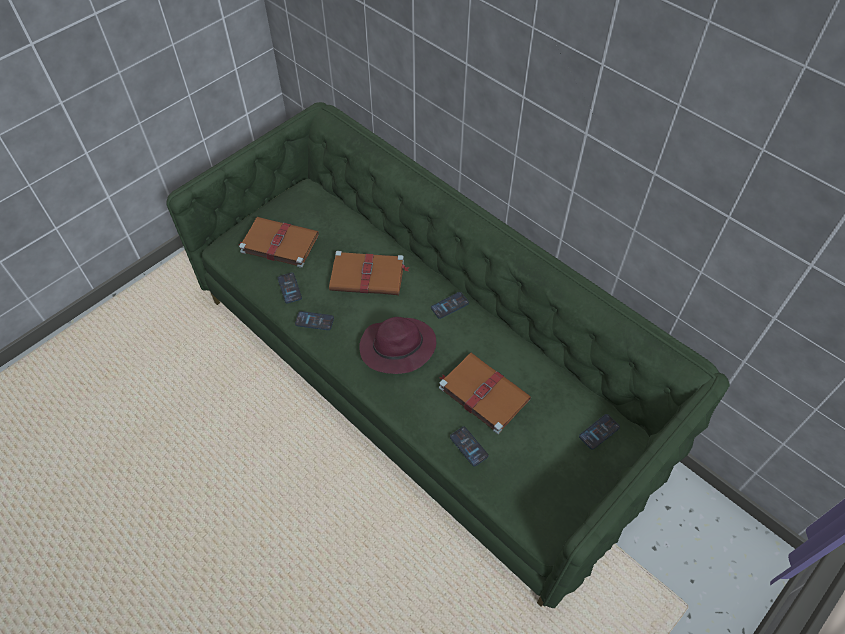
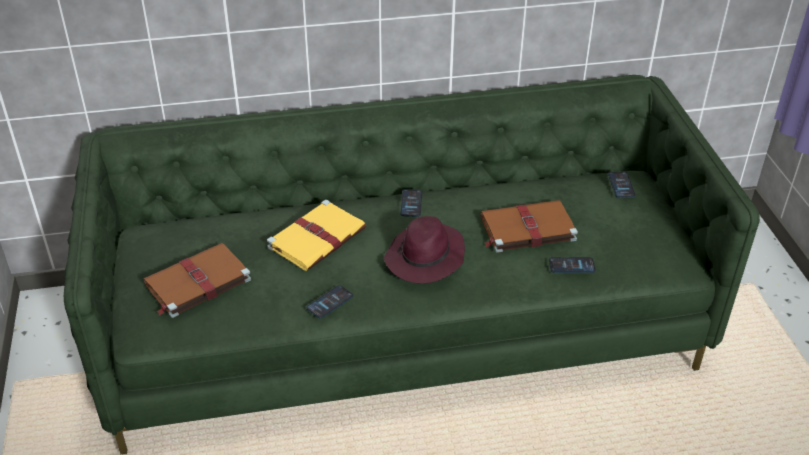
camera: 55 degrees left, 15 degrees down
(289, 288) = (266, 302): phone -> none
(368, 276) = (318, 237): brown book -> yellow book

